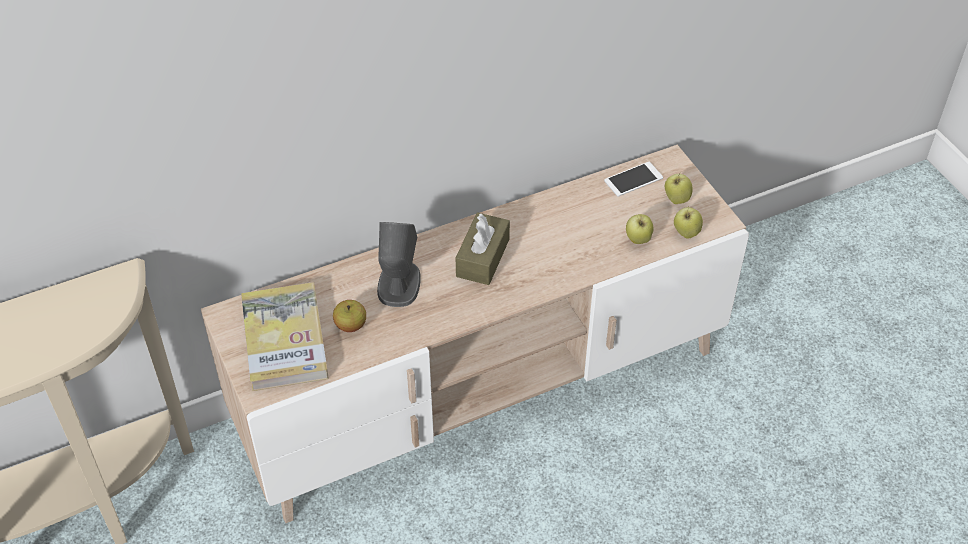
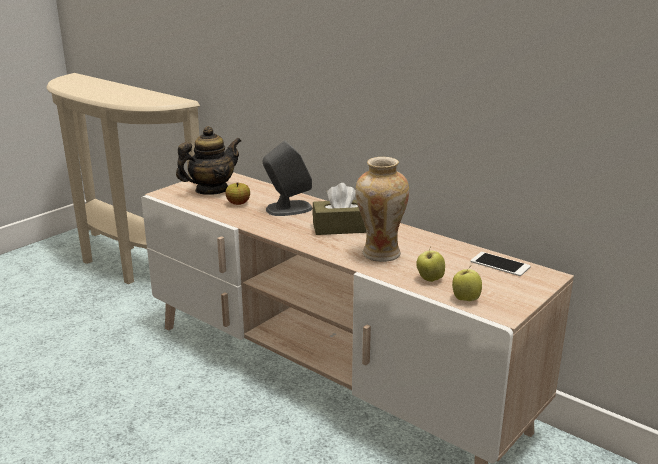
camera: 65 degrees right, 25 degrees down
(284, 340) = (211, 190): book -> teapot
(565, 253) = (380, 254): none -> vase
(676, 199) = (502, 287): apple -> none

